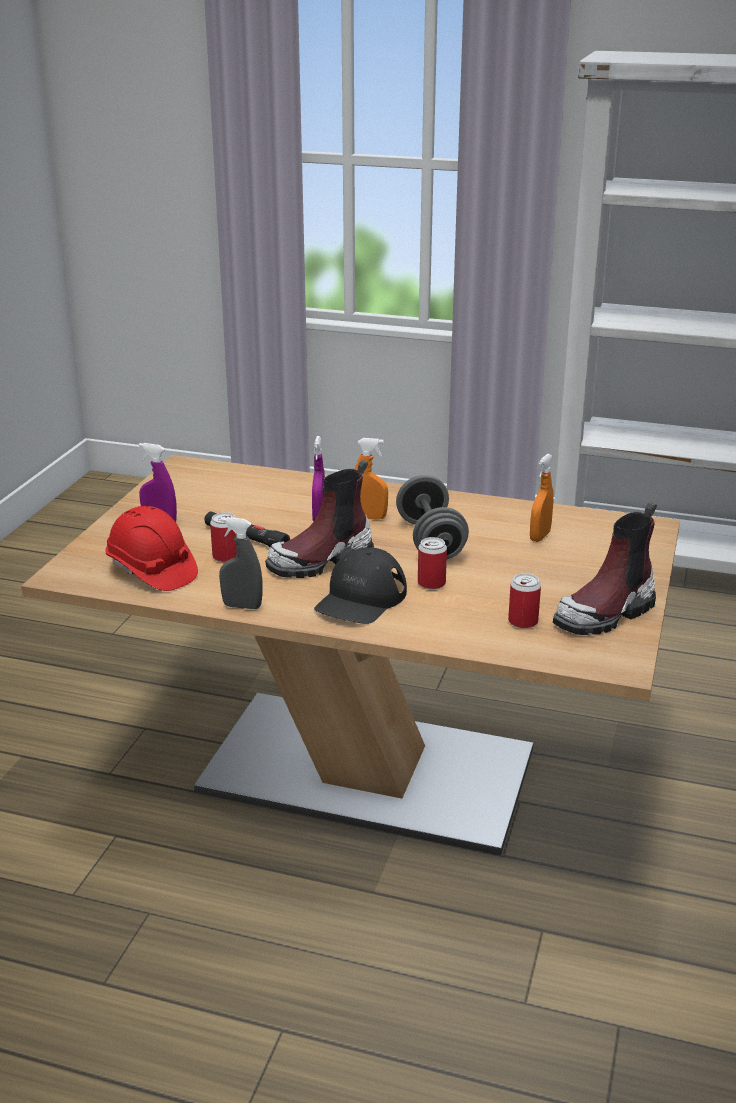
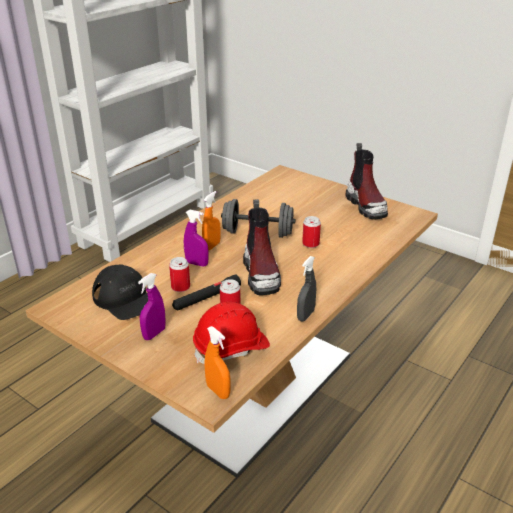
camera: 70 degrees left, 5 degrees up
(361, 598) = (317, 270): black cap -> black cap (125, 299)
(523, 622) = (365, 228): can -> can (180, 287)
(540, 536) = (275, 201): orange spray bottle -> orange spray bottle (218, 391)

